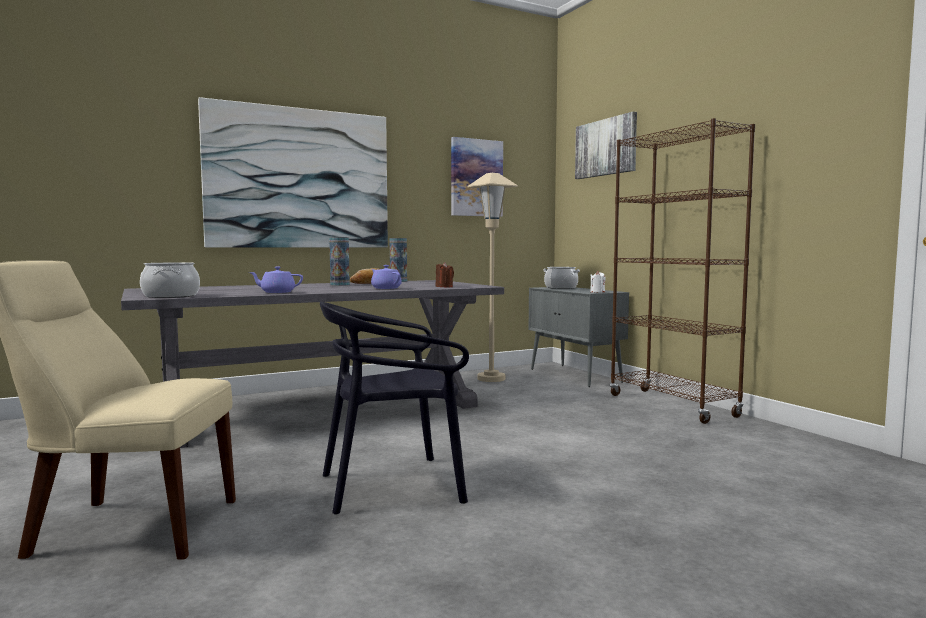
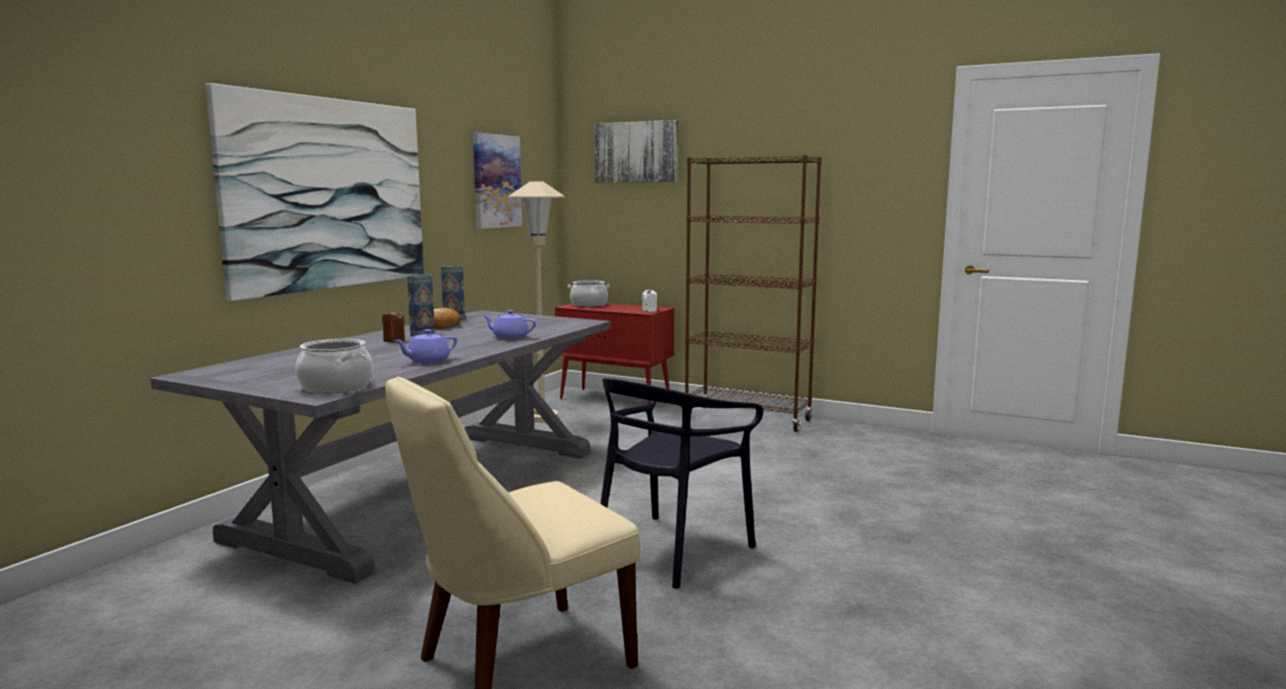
camera: 35 degrees left, 5 degrees up
(444, 287) = (556, 327): brown candle -> brown candle (394, 340)
(575, 375) = (616, 399): grey cabinet -> red cabinet

